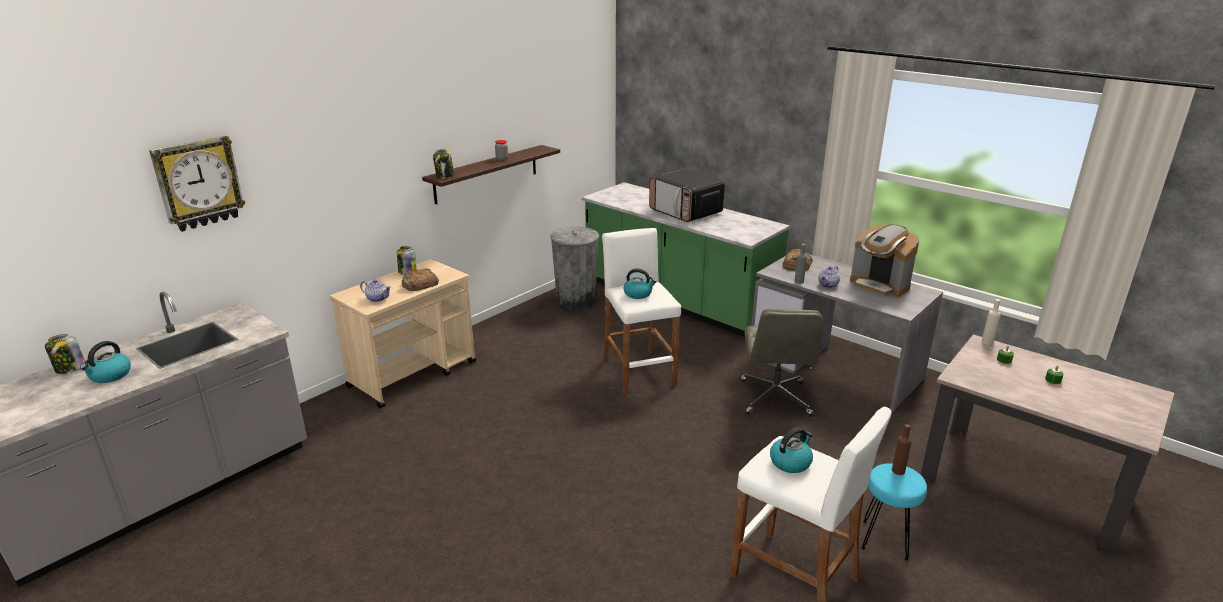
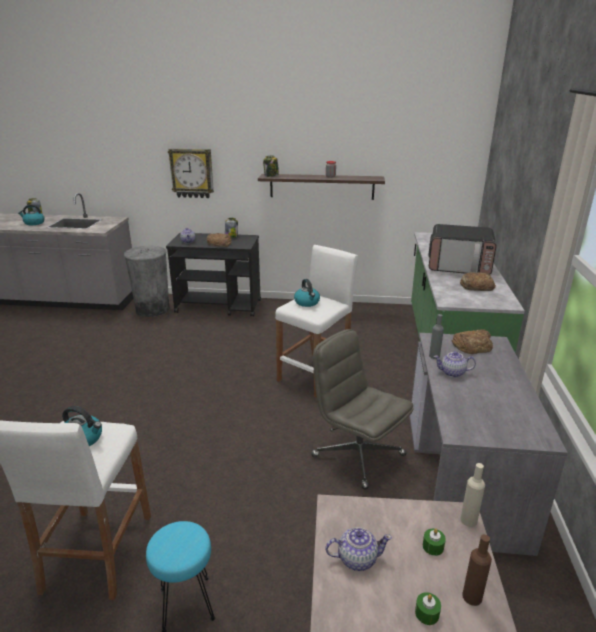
camera: 55 degrees right, 0 degrees up
(198, 183) = (111, 139): wall clock -> wall clock (192, 173)
(413, 374) = (219, 306): beige cart -> black cart
(576, 302) = (376, 317): grey trash can -> grey trash can (153, 309)
(686, 212) = (459, 266): microwave -> microwave turned 90 degrees counterclockwise
(731, 221) = (476, 286): none -> bread
(775, 398) = (357, 455): grey office chair -> grey office chair turned 75 degrees clockwise
(879, 285) = (504, 403): coffee machine -> none
(898, 470) = (191, 539): brown bottle -> brown bottle (472, 596)
(1004, 385) = (356, 558): none -> teapot

